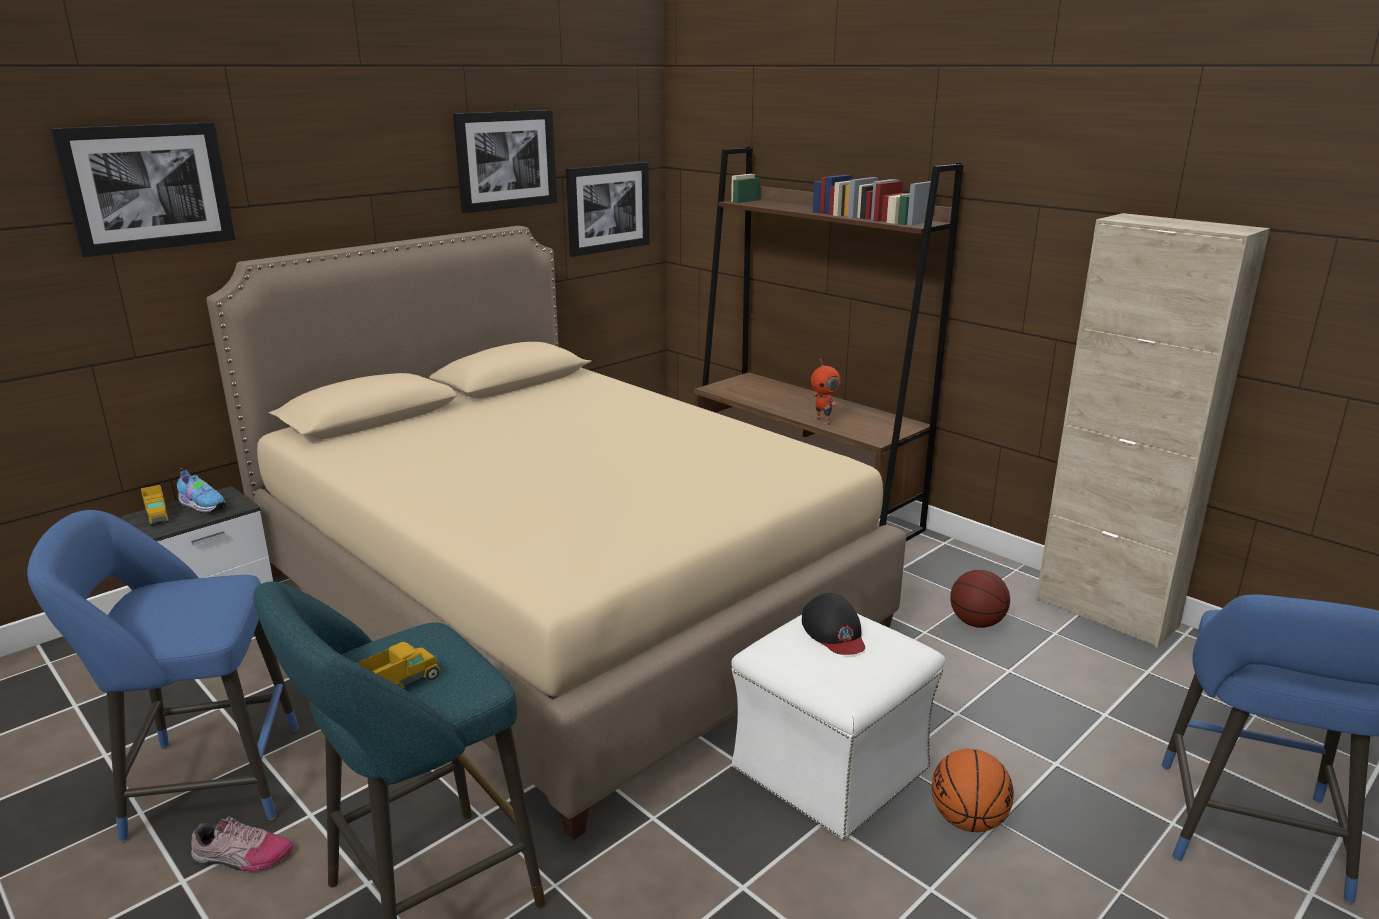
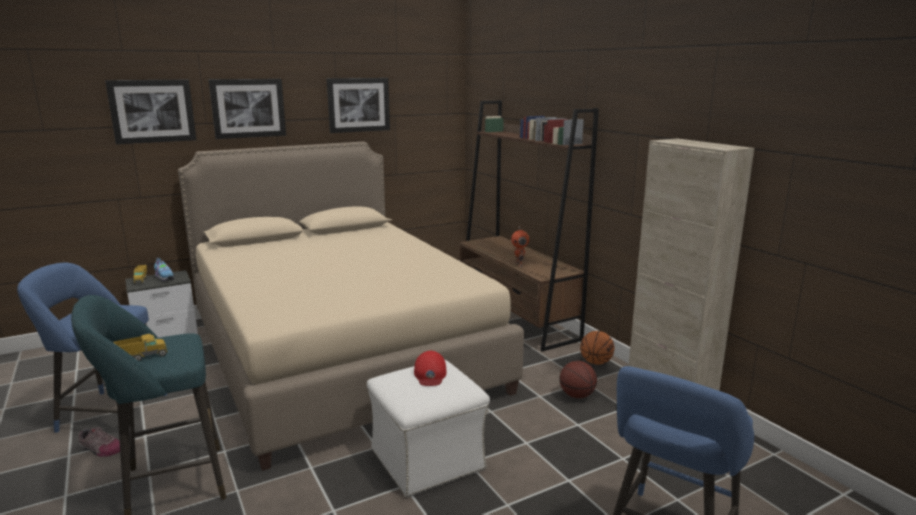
camera: 15 degrees right, 5 degrees down
(607, 208) = (424, 134): picture -> picture (248, 108)
(834, 632) = (430, 374): black cap -> red cap
(968, 820) = (488, 501): basketball -> basketball (596, 362)

